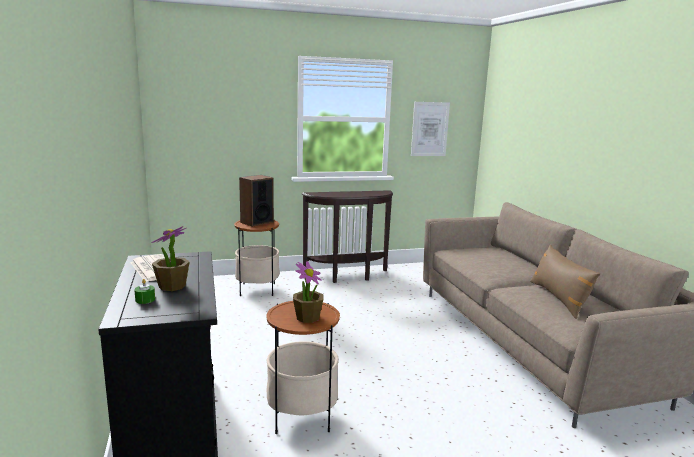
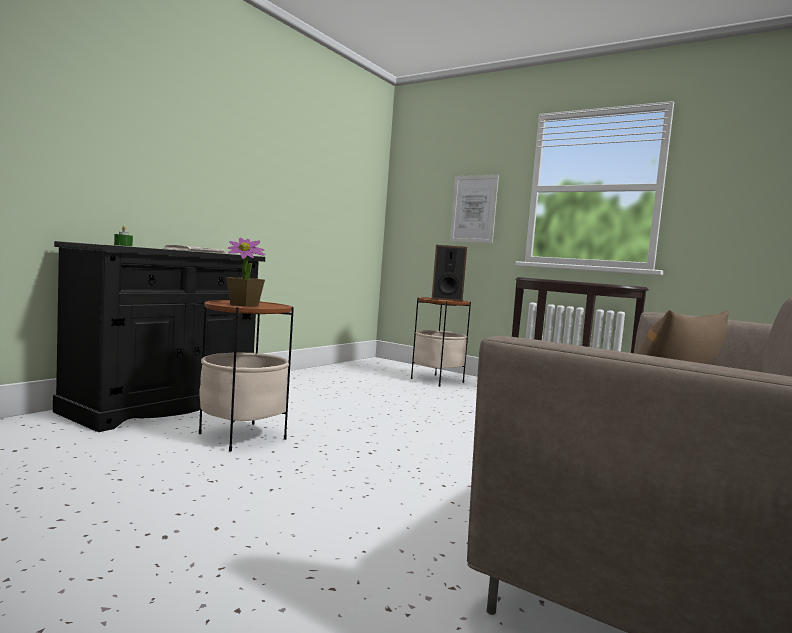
camera: 50 degrees right, 10 degrees down
(172, 286) = (161, 248): potted plant -> none
(430, 129) = (739, 199): picture -> picture (473, 209)

